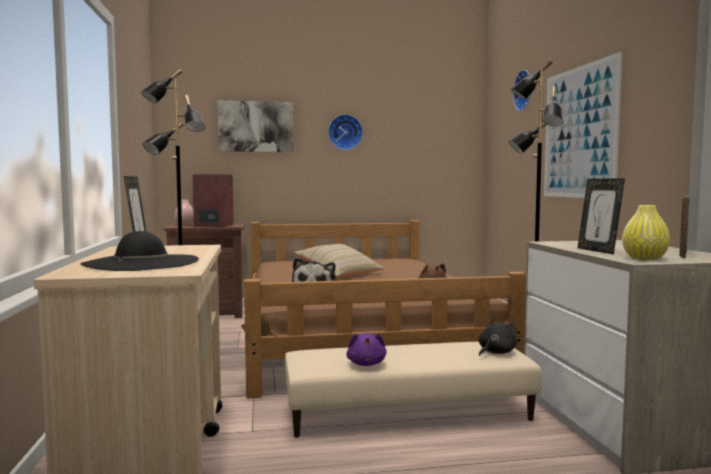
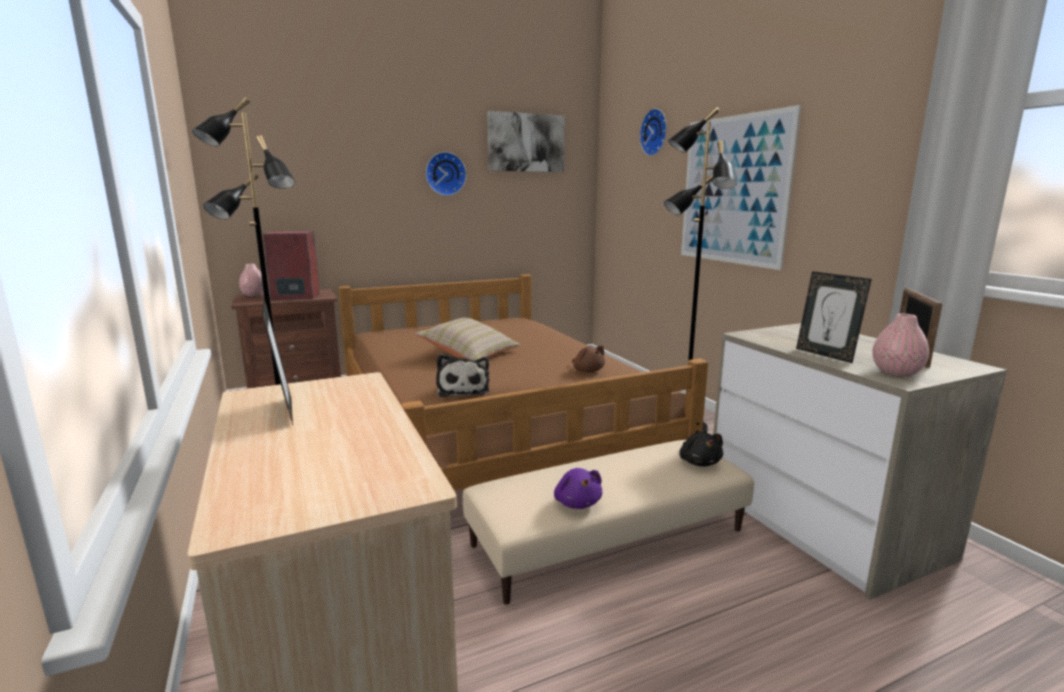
camera: 15 degrees left, 10 degrees up
(141, 263) = (324, 456): black hat -> none
(256, 126) = (335, 167): picture -> picture (526, 143)
(495, 352) = (699, 462): black plush toy -> black plush toy turned 135 degrees clockwise
(644, 258) = (896, 372): yellow vase -> pink vase

